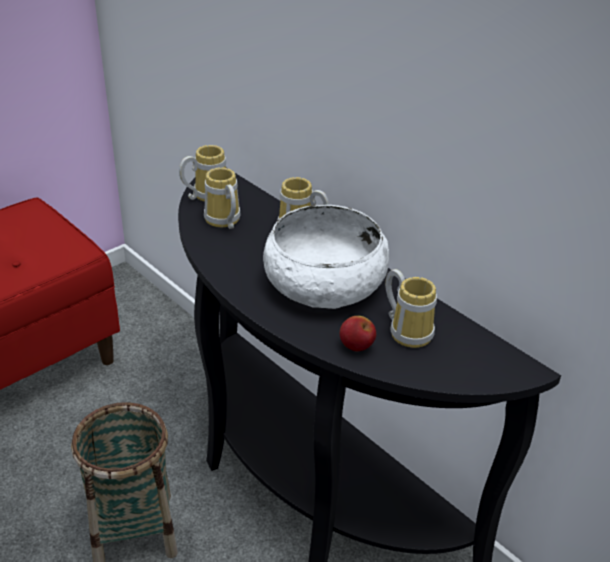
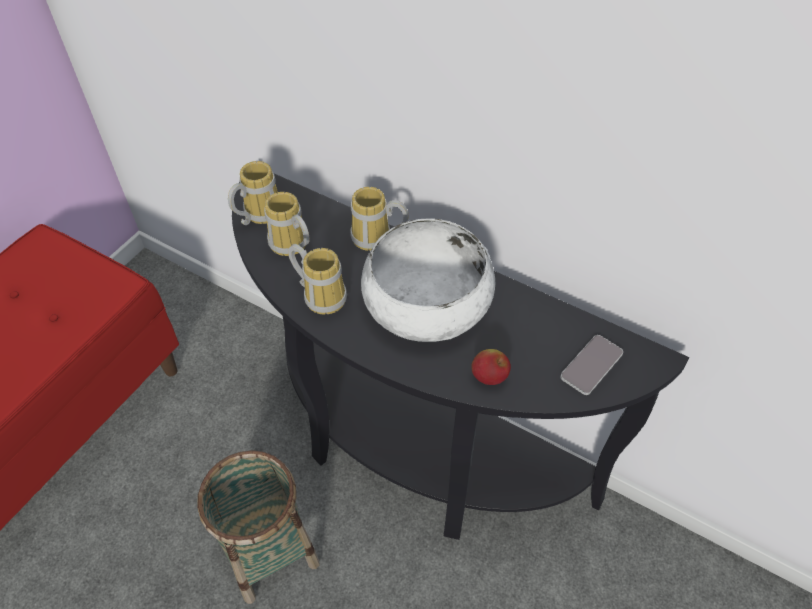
camera: 15 degrees left, 15 degrees up
(408, 330) = (531, 341): mug -> mug (322, 294)
(459, 359) = (591, 365): none -> phone

